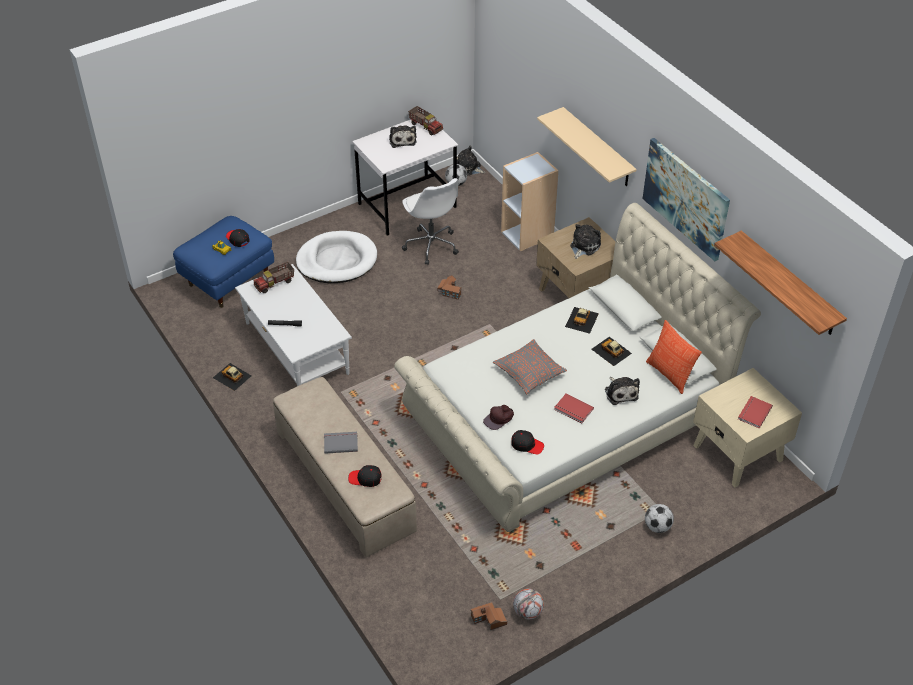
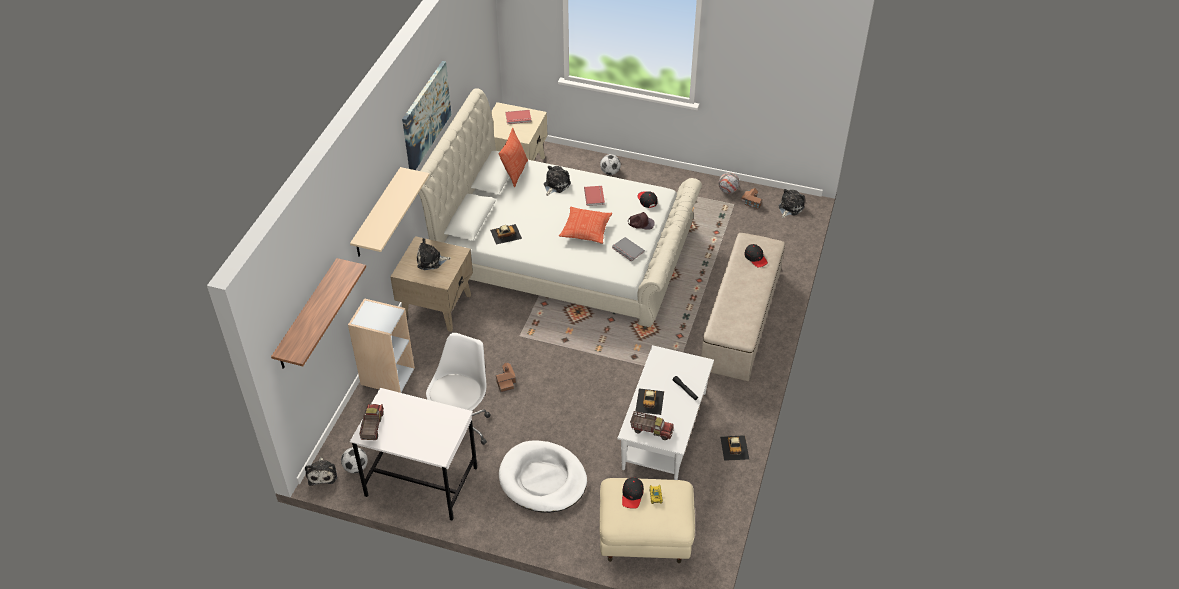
camera: 130 degrees left, 0 degrees up
(228, 281) = (645, 538): blue ottoman -> beige ottoman
(340, 442) = (745, 287): grey book -> grey book (627, 250)
(402, 140) = (409, 430): plush toy -> plush toy (790, 208)
(529, 373) = (586, 230): grey pillow -> orange pillow
(611, 351) = (522, 206): toy car -> toy car (650, 401)
(789, 284) = (473, 45): shelf -> shelf (307, 315)

